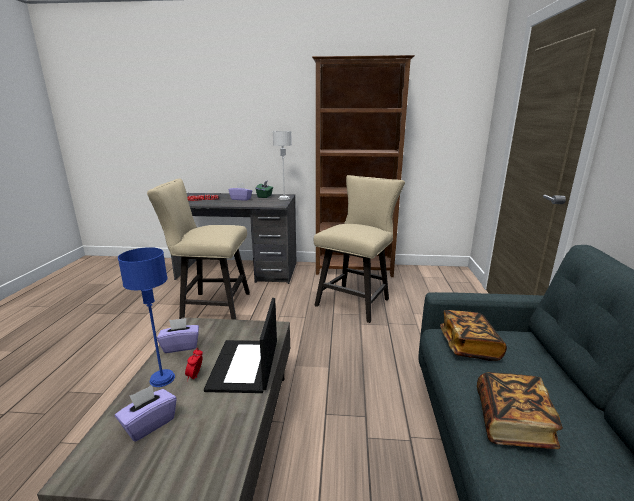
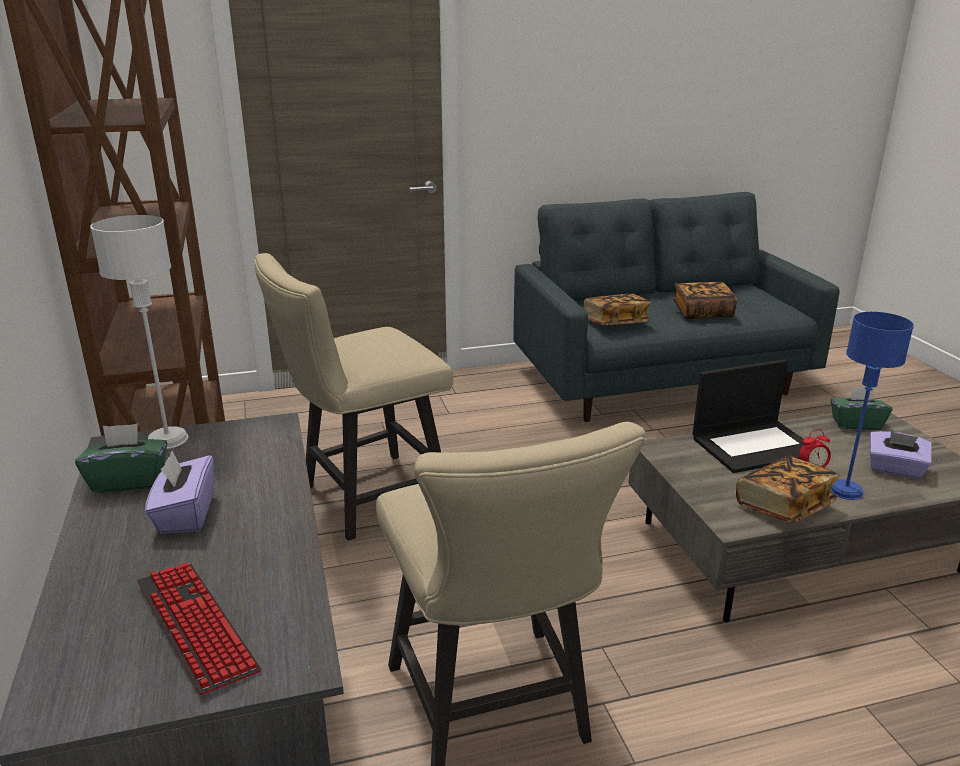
camera: 110 degrees left, 5 degrees up
(181, 346) = (783, 506): purple tissue box -> book
(223, 450) = (856, 424): none -> green tissue box
(356, 300) = (365, 499): beige chair -> beige chair turned 45 degrees counterclockwise

